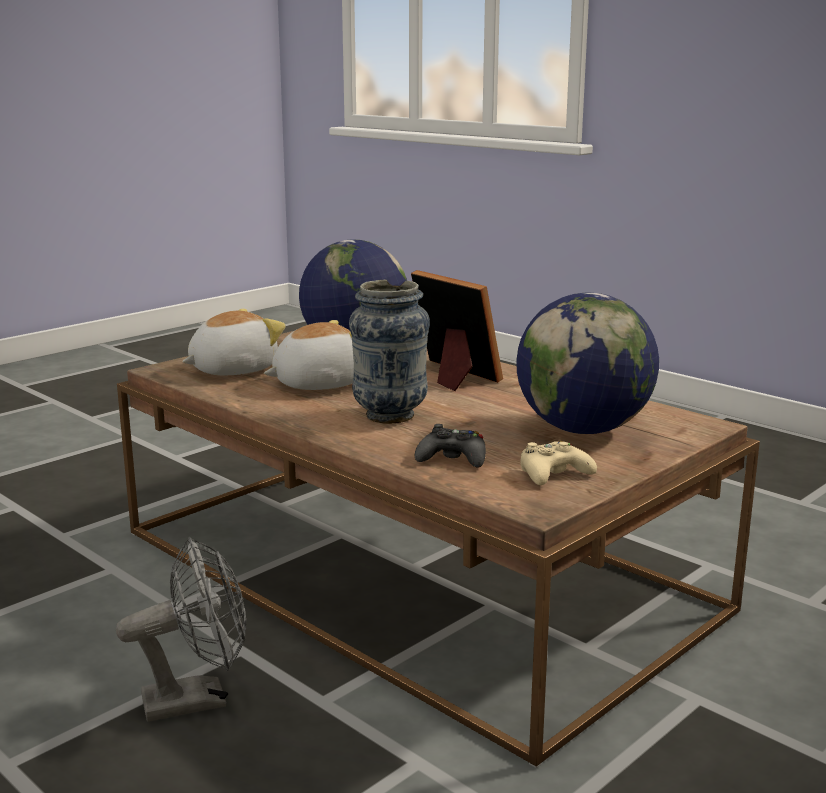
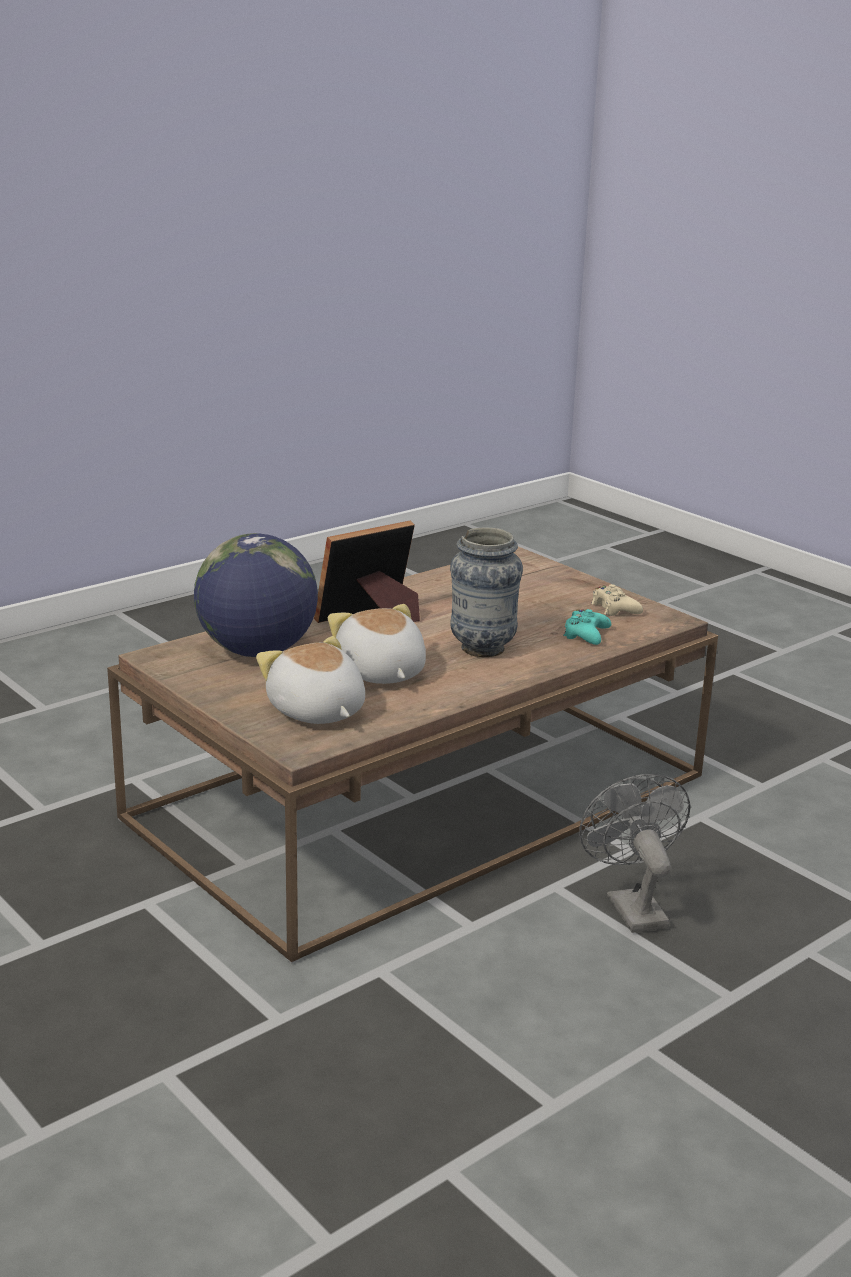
camera: 85 degrees left, 5 degrees up
(452, 459) = (586, 635): black game controller -> turquoise game controller
(583, 429) = (524, 590): globe -> none

